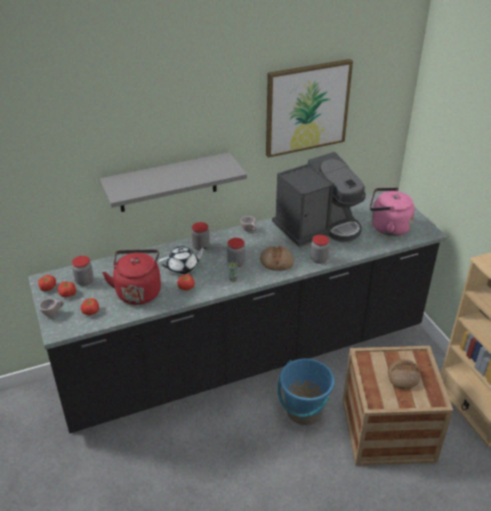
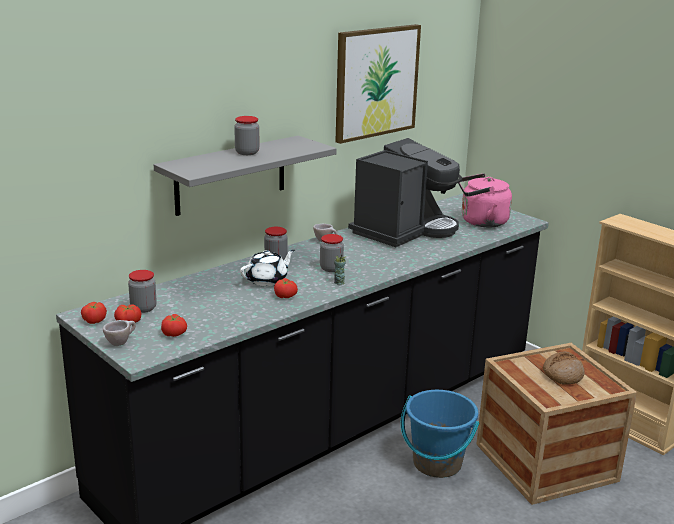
camera: 20 degrees left, 15 degrees down
(138, 291) = (225, 307): red kettle -> none
(276, 262) = (380, 262): bread -> none
(319, 259) = (427, 254): jar -> jar (247, 152)

